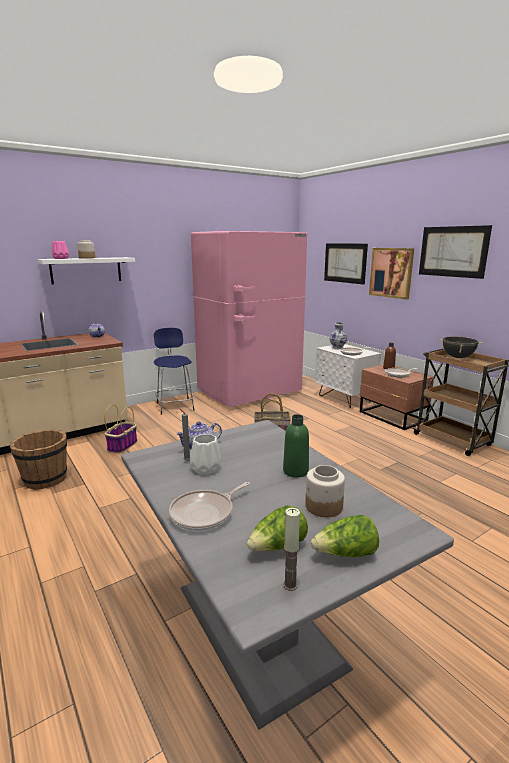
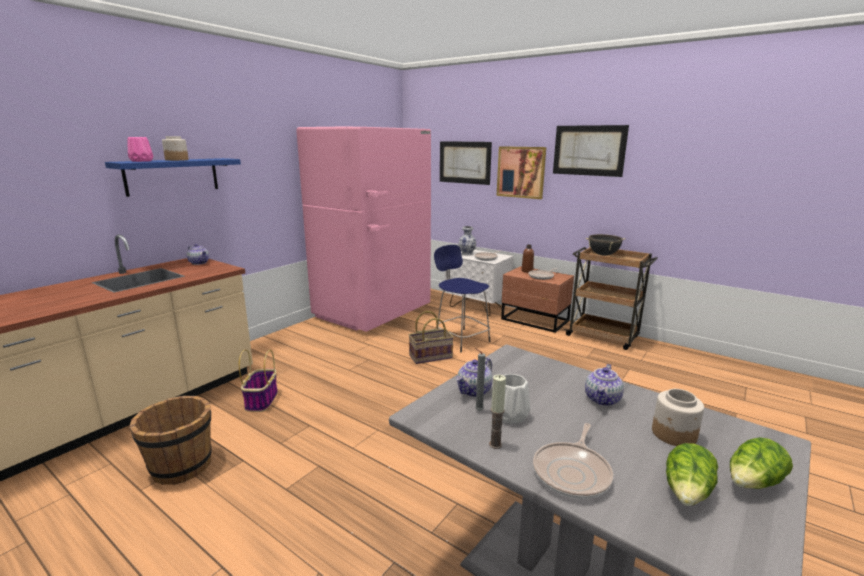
camera: 20 degrees left, 0 degrees up
(86, 270) = (172, 176): white shelf -> blue shelf
(175, 406) = (295, 339): blue stool -> blue stool (461, 339)
(290, 585) = (750, 535): candle -> candle (495, 444)
(295, 471) = (602, 399): green bottle -> teapot

